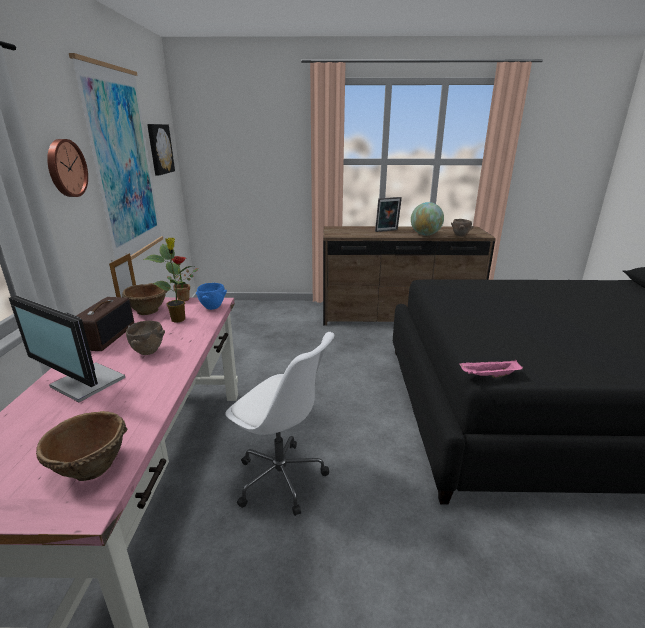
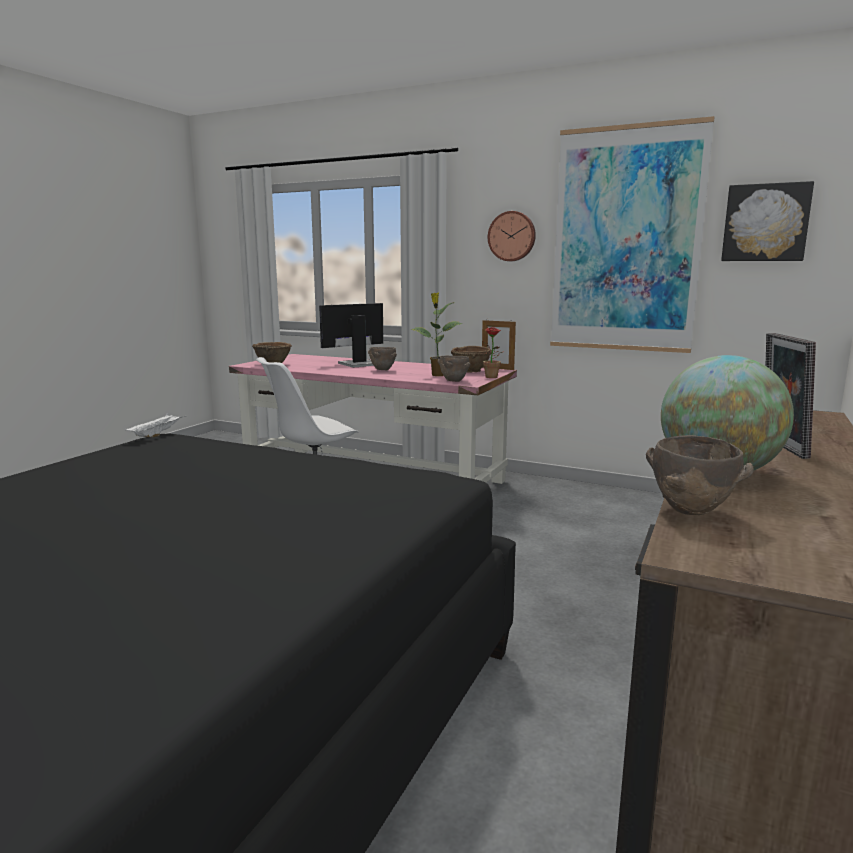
camera: 115 degrees right, 10 degrees down
(107, 336) = (427, 365): radio -> none
(212, 308) = (454, 381): blue bowl -> brown bowl
(488, 376) = (157, 434): pink tray -> white tray

